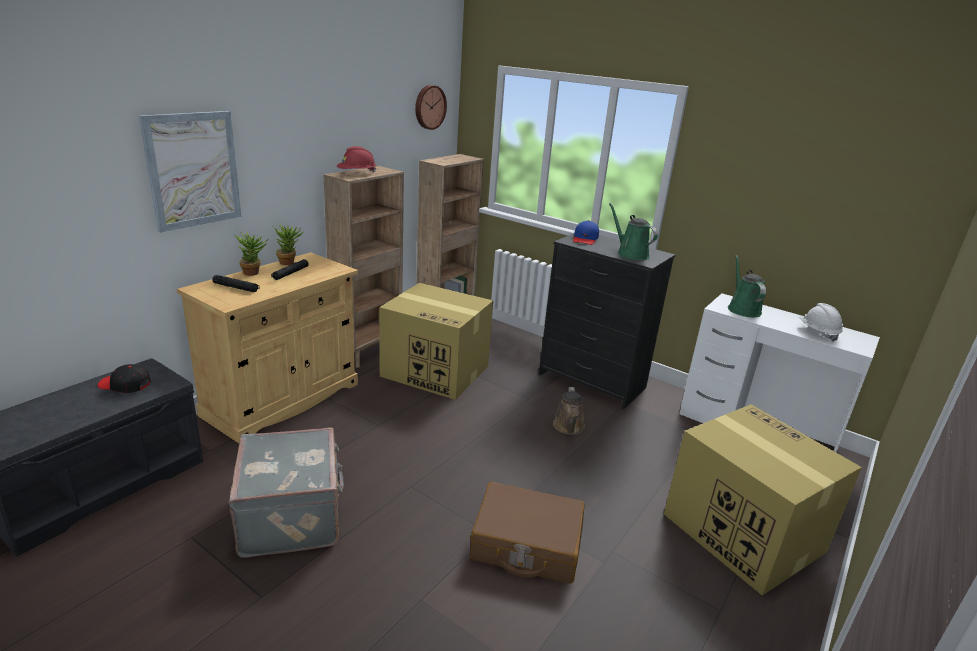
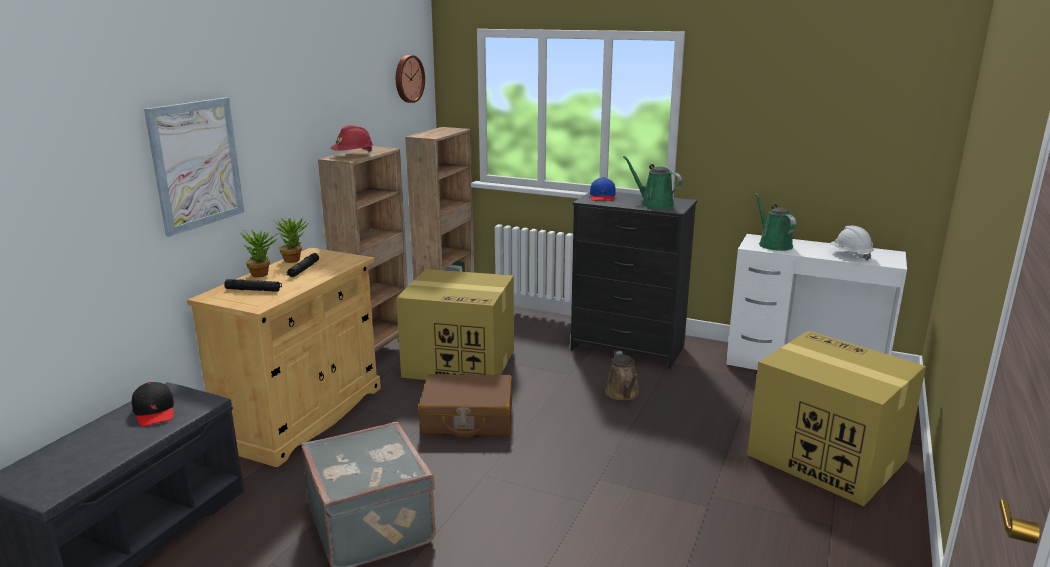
camera: 10 degrees left, 5 degrees down
(125, 385) = (155, 411): black cap -> black cap turned 120 degrees counterclockwise
(526, 544) = (627, 505): brown suitcase -> brown suitcase (467, 418)

